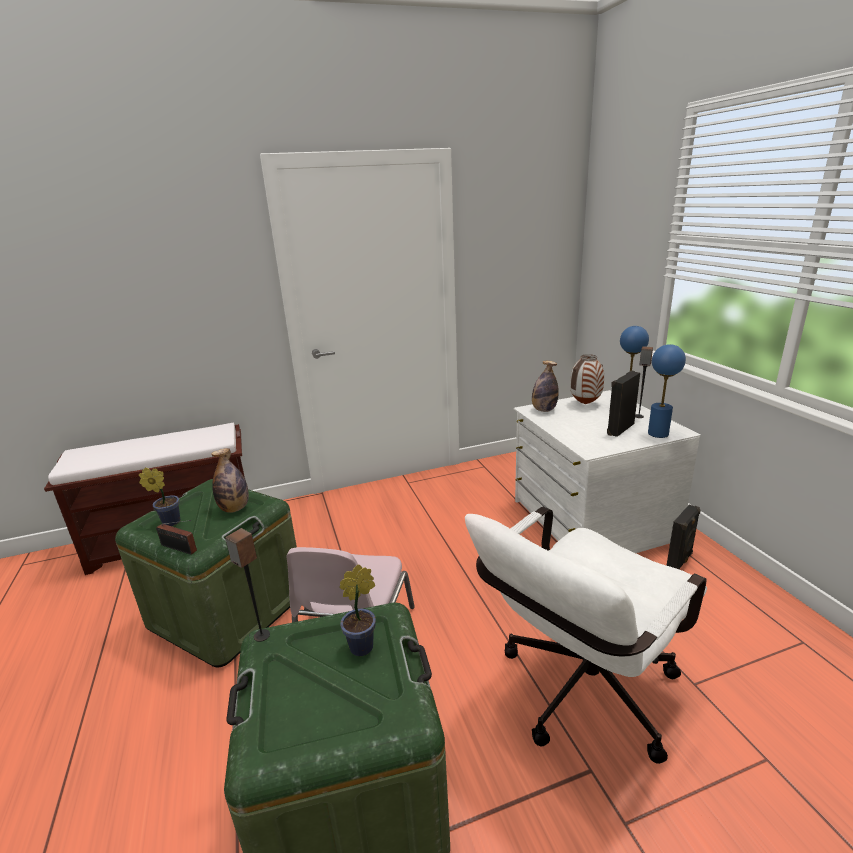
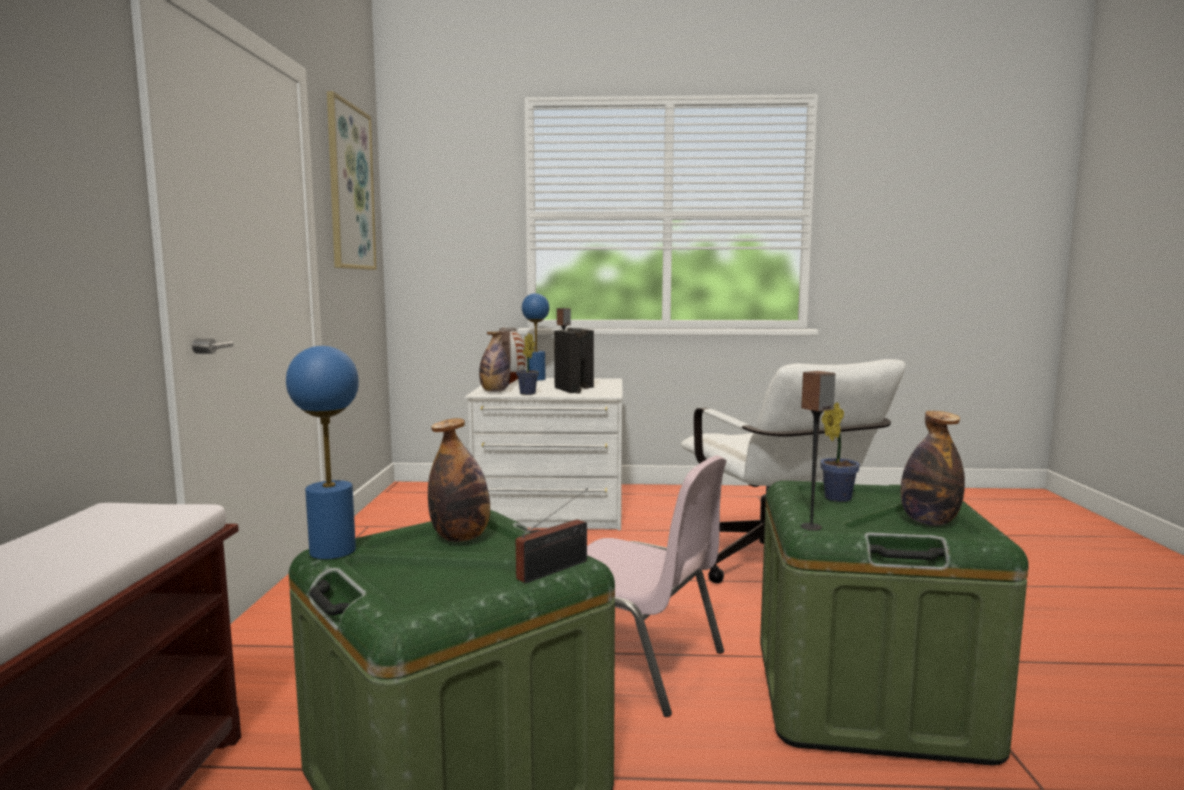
camera: 70 degrees left, 15 degrees down
(169, 522) = (429, 586): potted plant -> potted plant (526, 394)
(303, 715) = (928, 521): none -> bottle
(518, 222) = (349, 188): none -> picture
(658, 434) = (605, 382): blue table lamp -> blue table lamp (332, 551)
(680, 561) = (647, 499): black speaker -> black speaker (568, 390)

